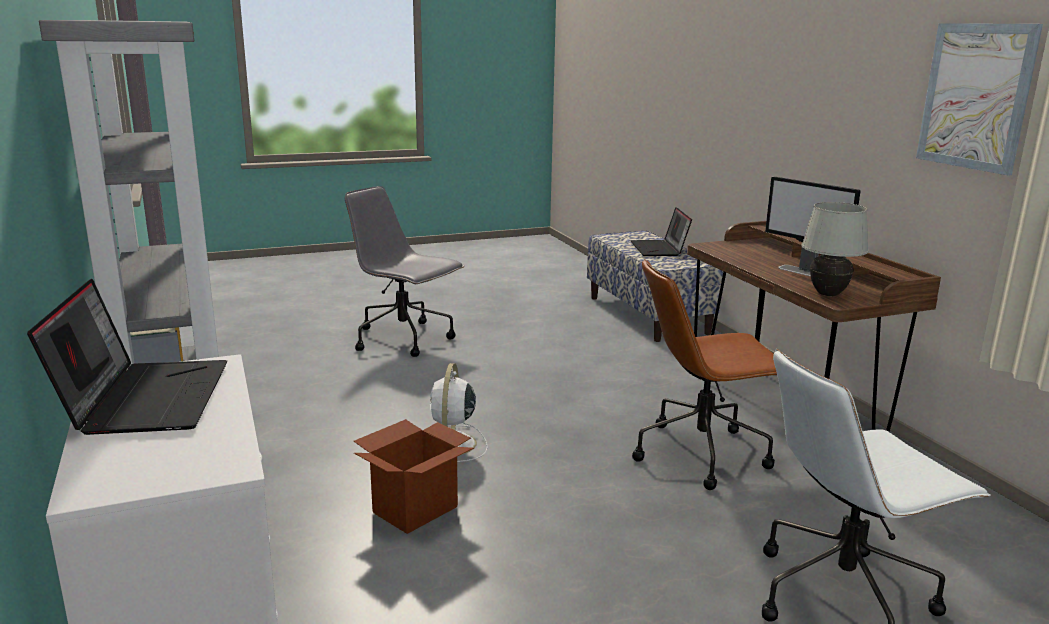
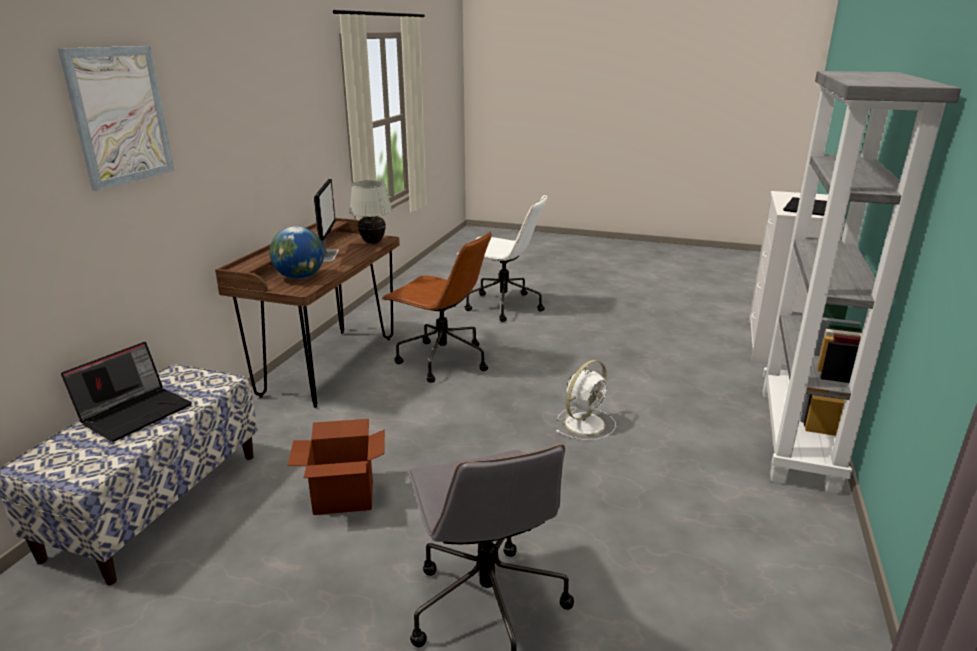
camera: 140 degrees left, 5 degrees up
(415, 509) = (646, 391): cardboard box -> cardboard box (343, 498)
(743, 252) = (300, 277): none -> globe
(975, 96) = (306, 102): picture -> picture (120, 116)

